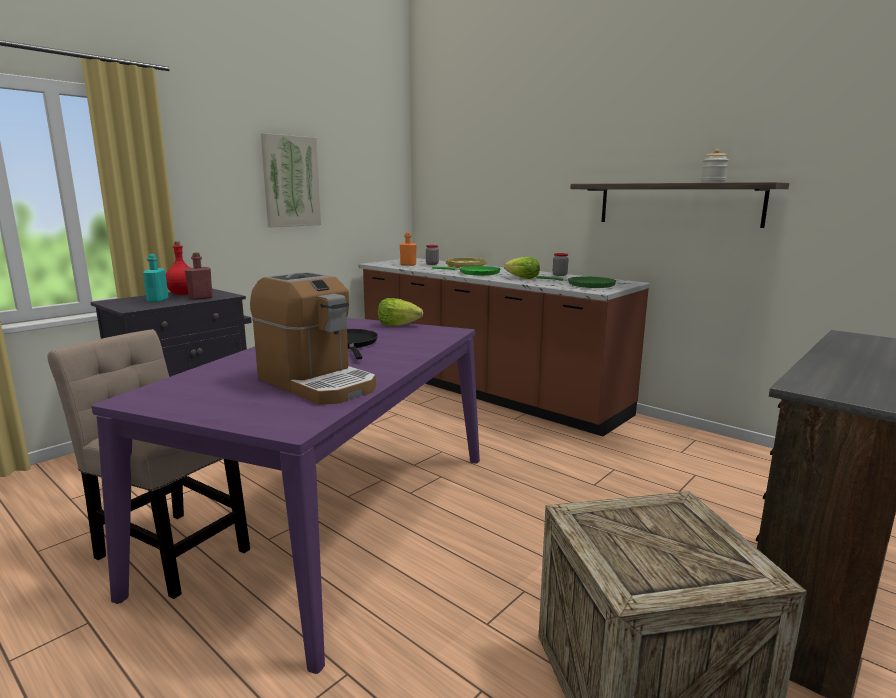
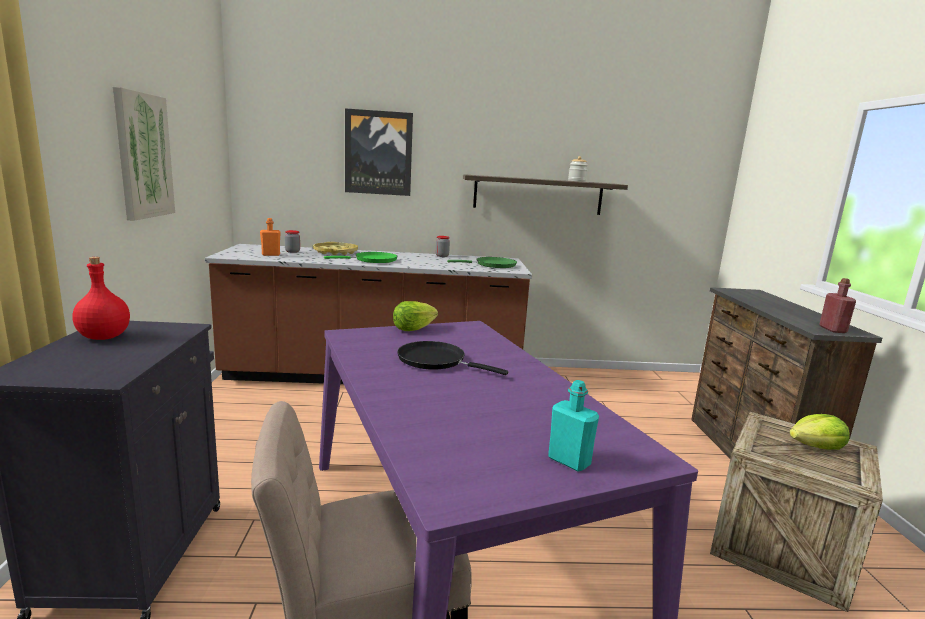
camera: 45 degrees left, 0 degrees up
(158, 300) = (100, 355): turquoise bottle -> turquoise bottle (569, 461)
(201, 298) = (159, 338): red bottle -> red bottle (832, 329)
(316, 383) = (538, 410): coffee machine -> none
(514, 168) = (378, 153): none -> picture
(522, 278) = (427, 262): lettuce -> lettuce (816, 447)

